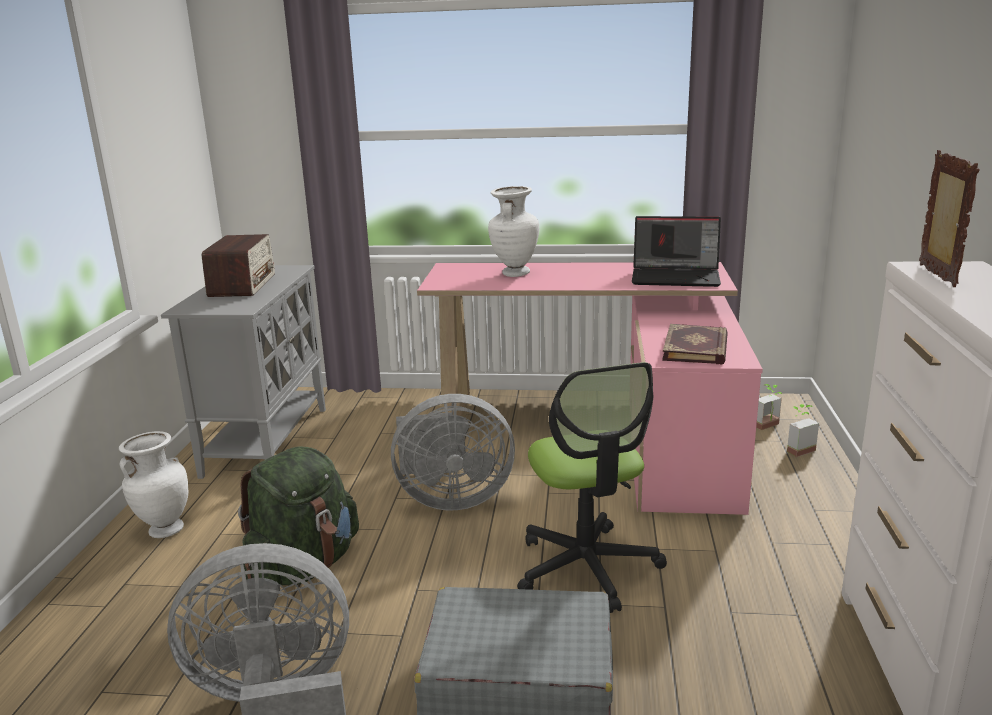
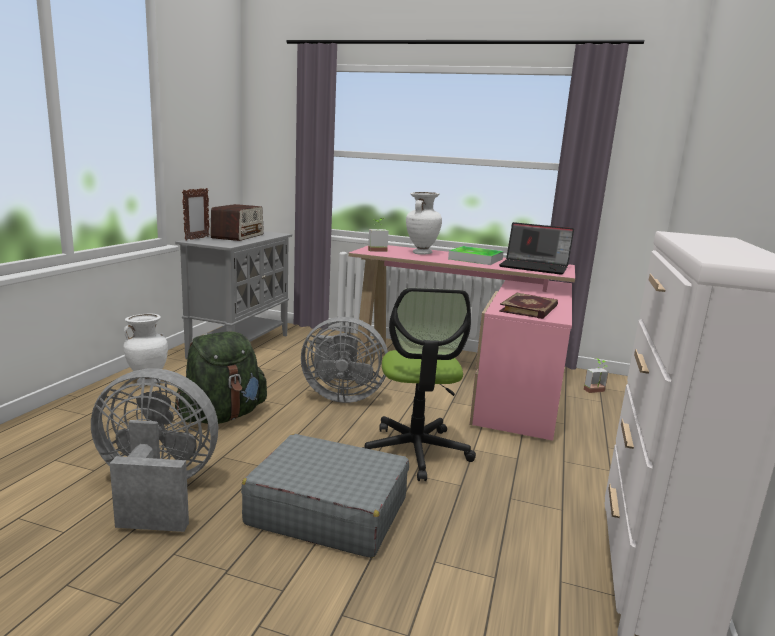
camera: 10 degrees right, 5 degrees down
(592, 273) = (475, 259): none -> tray
(797, 449) = (611, 408): potted plant -> potted plant (376, 250)
(936, 276) = (685, 237): picture frame -> picture frame (197, 238)

